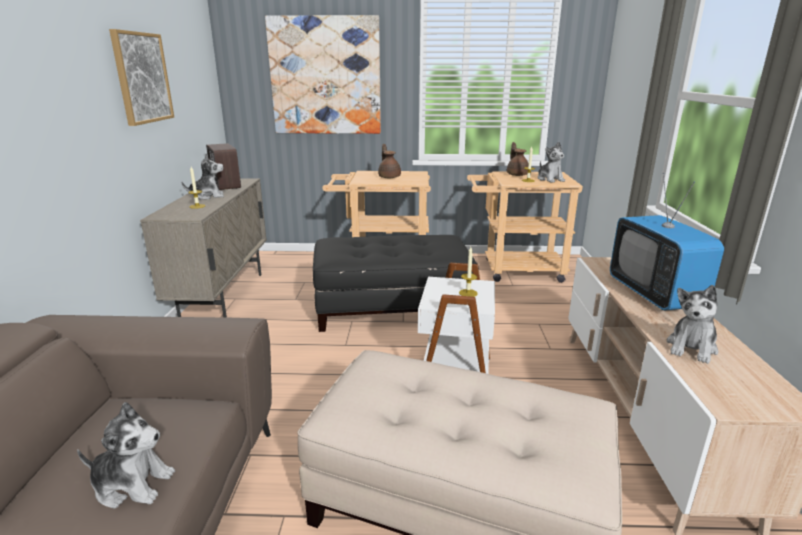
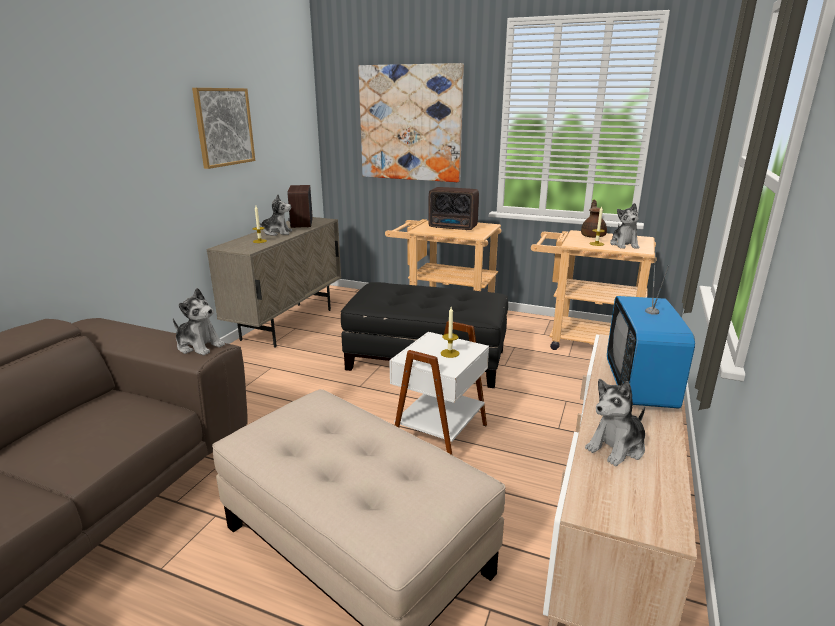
camera: 20 degrees right, 0 degrees up
(132, 484) = (79, 452): plush toy -> plush toy (199, 346)
(389, 177) = (453, 227): brown teapot -> radio

